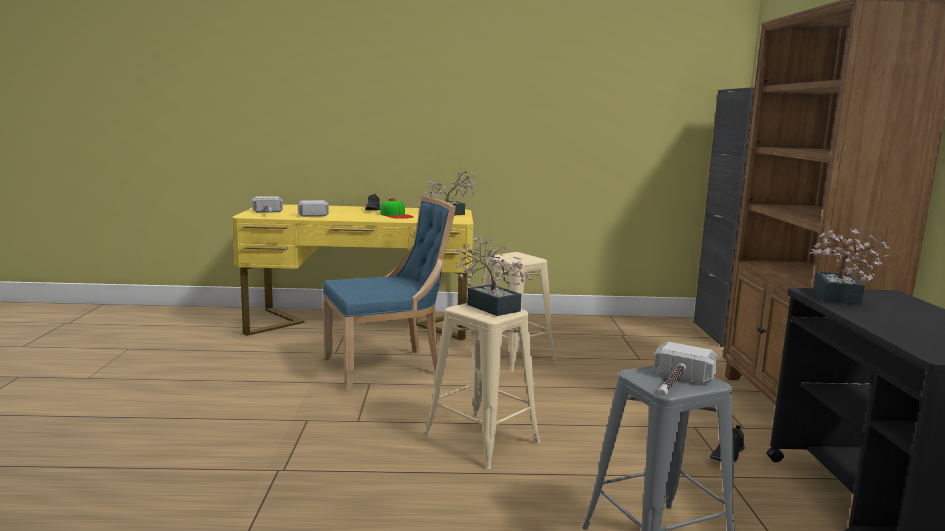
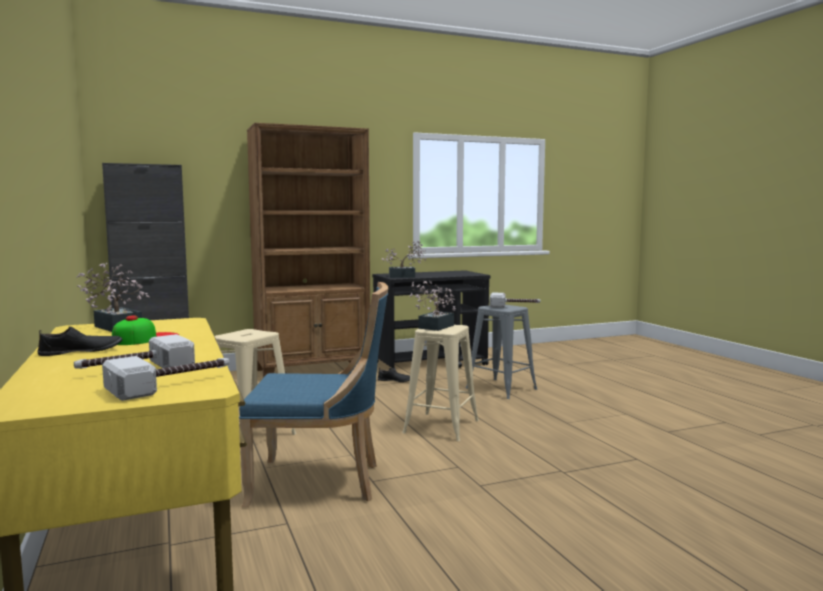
camera: 110 degrees left, 5 degrees down
(387, 367) = (320, 482): blue chair -> blue chair turned 135 degrees clockwise

